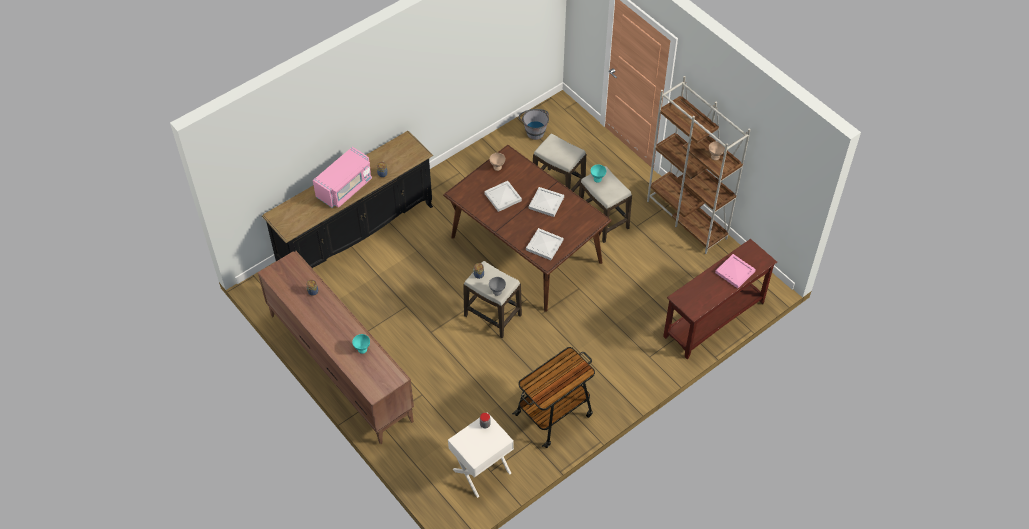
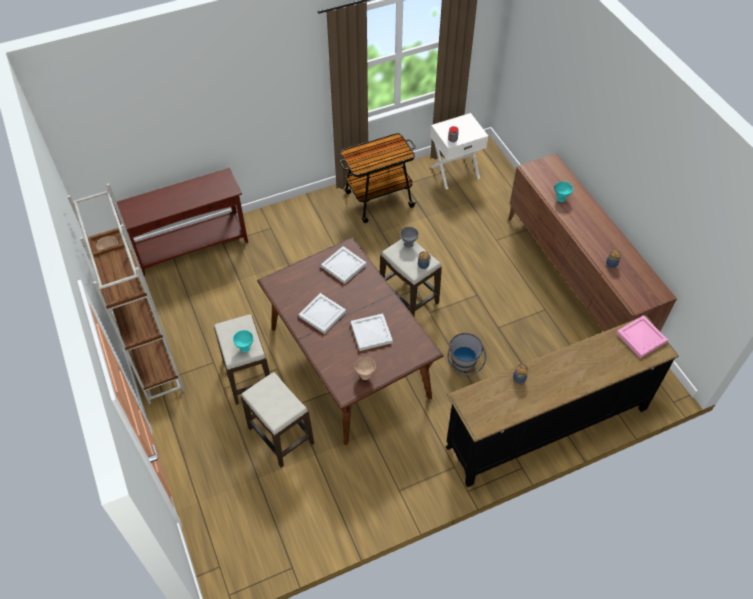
camera: 165 degrees left, 0 degrees up
(345, 188) = (570, 369): pink microwave -> none
(534, 130) = (277, 537): grey bucket -> grey bucket (464, 366)
(735, 272) = (161, 201): pink tray -> pink tray (641, 337)

